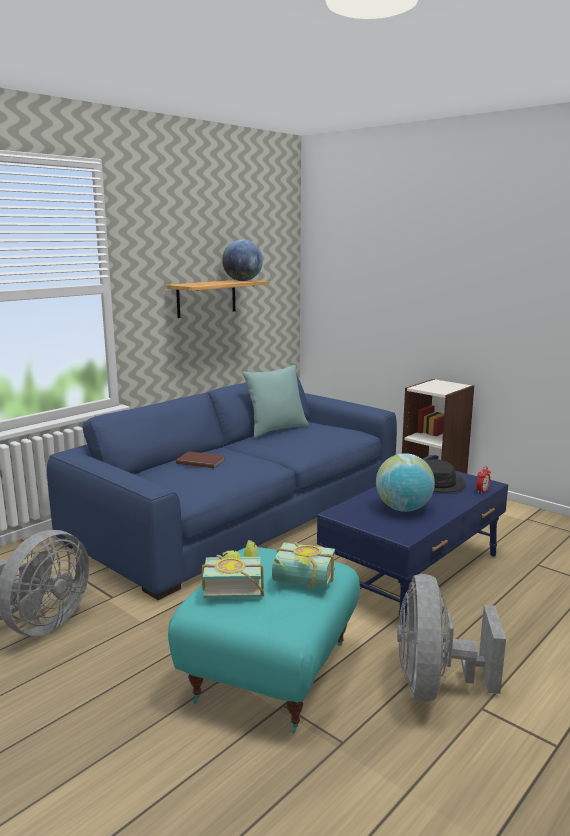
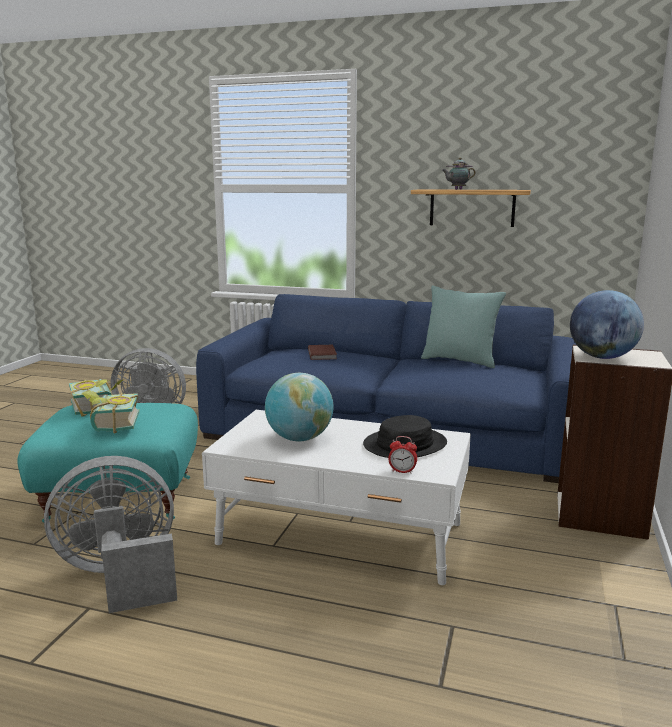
camera: 65 degrees right, 0 degrees up
(214, 283) = (457, 189): none -> teapot
(242, 281) = (505, 189): globe -> globe (602, 357)
(414, 572) = (342, 534): blue coffee table -> white coffee table

